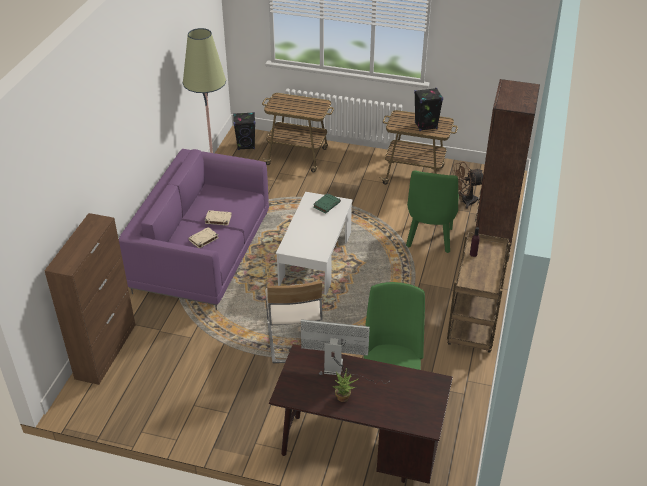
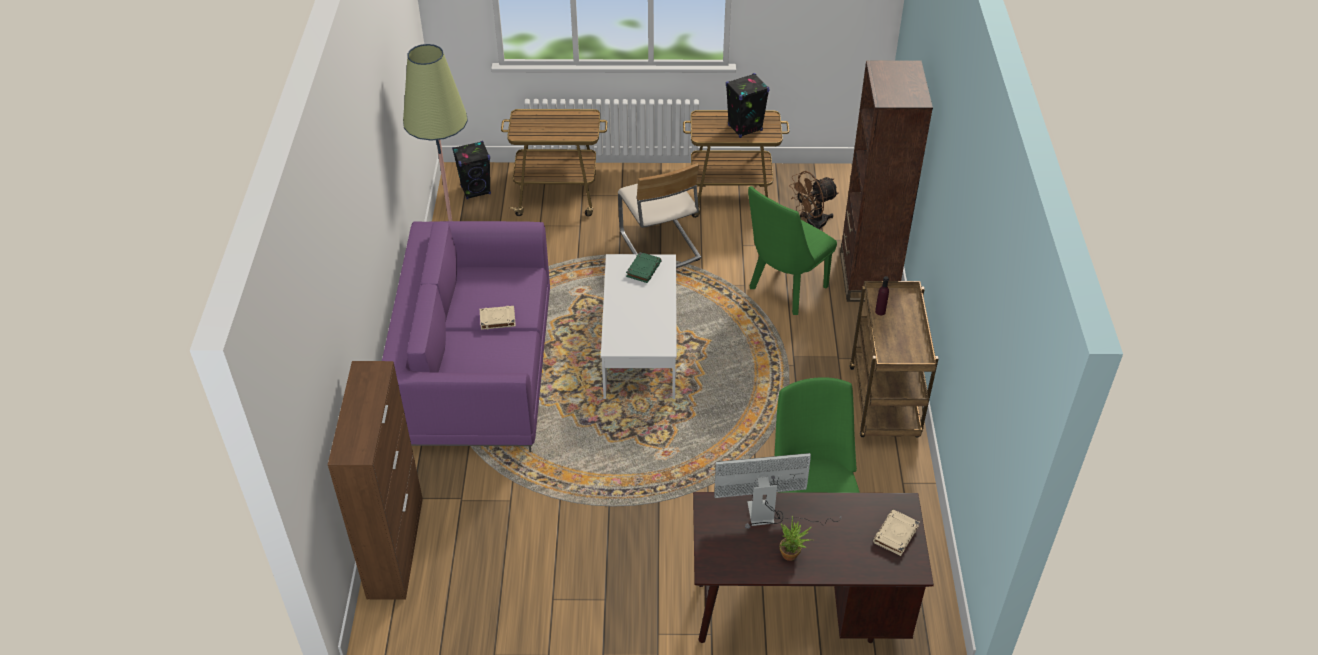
camera: 15 degrees left, 5 degrees up
(203, 239) = (489, 354): beige book -> beige book (895, 535)
(294, 339) = (654, 473): beige chair -> beige chair (659, 246)
(429, 240) = (784, 291): green chair -> green chair turned 45 degrees clockwise

